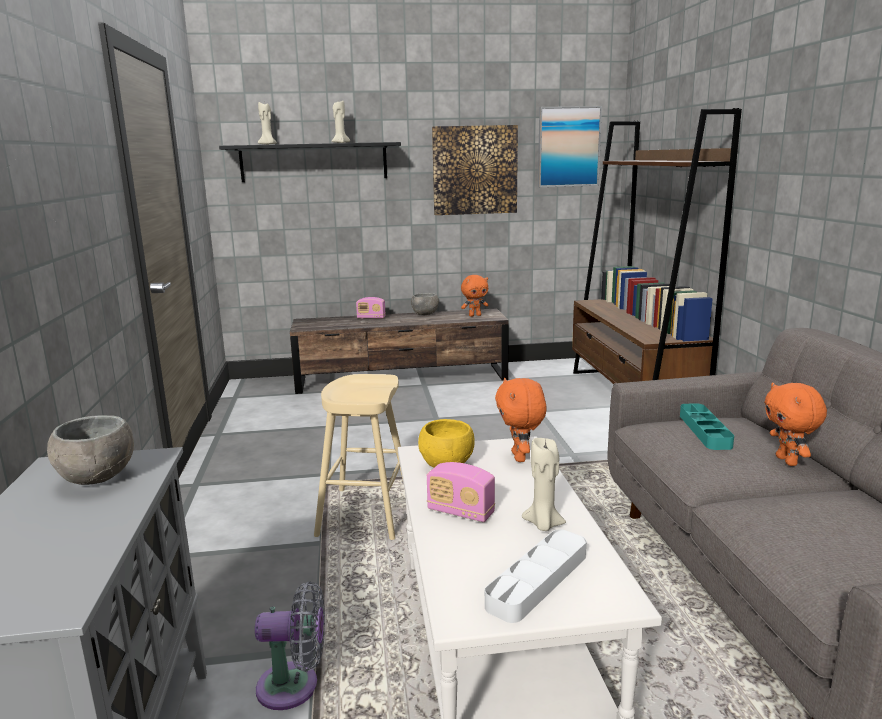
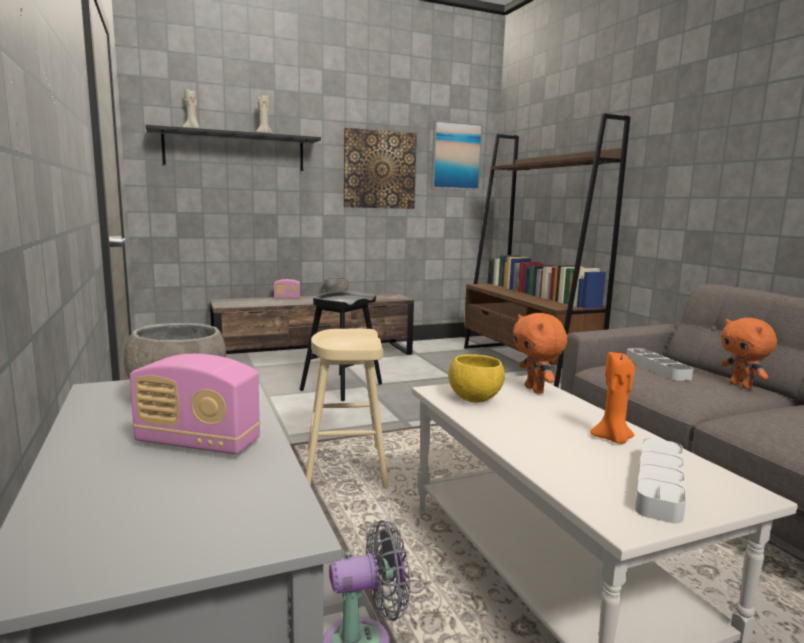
camera: 15 degrees left, 5 degrees down
(409, 419) = (341, 387): none -> black stool
(460, 512) = (527, 434): radio -> radio (198, 443)
(475, 315) = (381, 297): orange plush toy -> none
(543, 524) = (613, 439): beige candle -> orange candle
(704, 430) = (657, 368): turquoise tray -> grey tray

